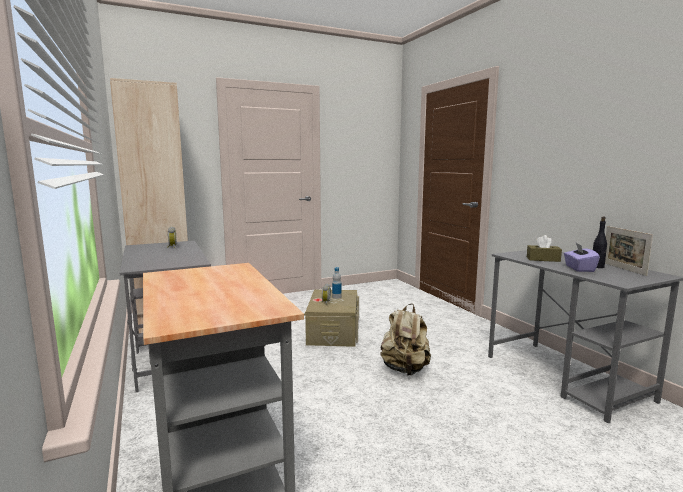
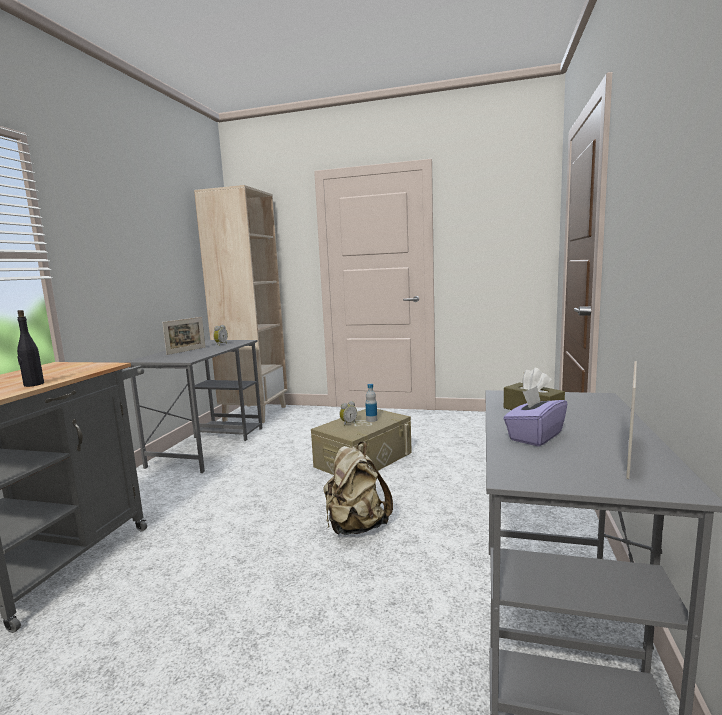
camera: 40 degrees right, 0 degrees up
(156, 255) = (186, 351): none -> picture frame
(597, 267) = (586, 440): black bottle -> black bottle (33, 384)

